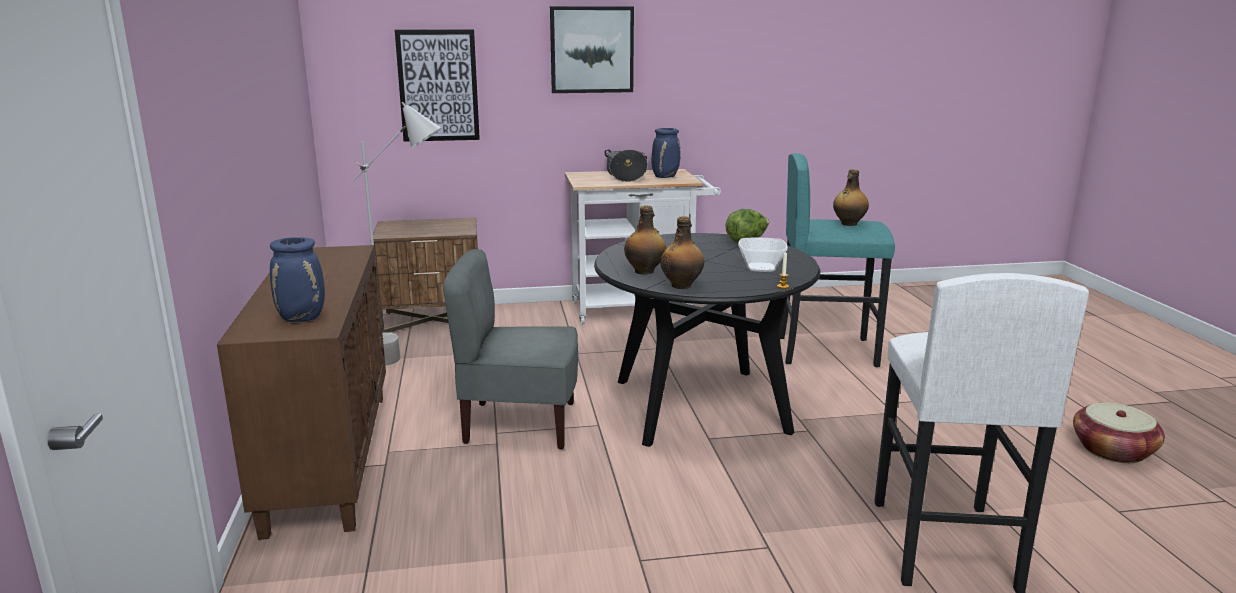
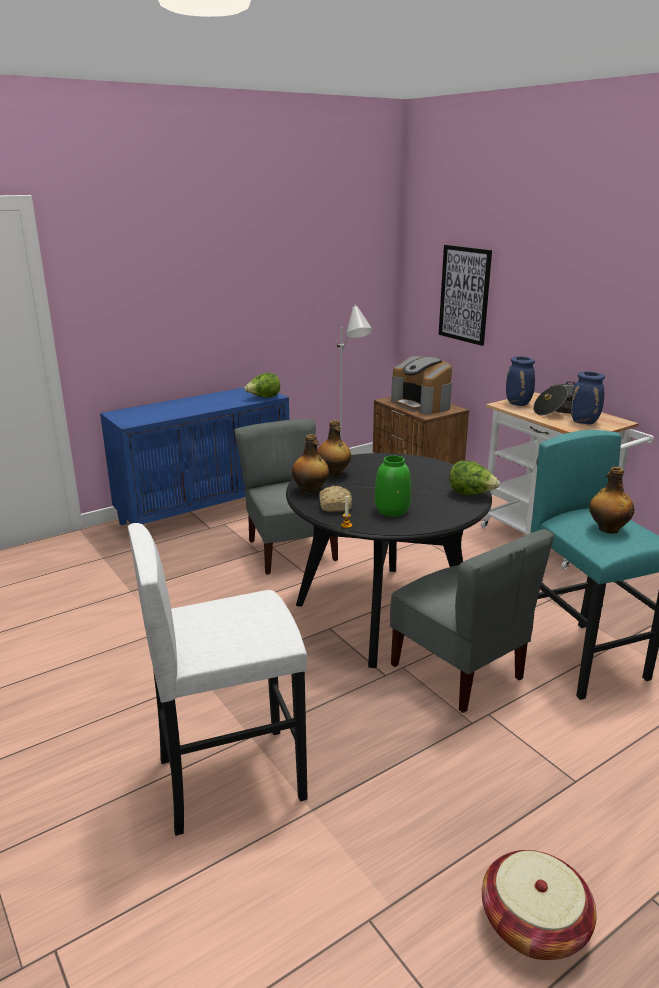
camera: 65 degrees right, 5 degrees up
(303, 318) = (144, 416): blue vase -> blue vase (518, 404)
(328, 458) = (206, 511): brown cabinet -> blue cabinet
(353, 254) = (263, 398): none -> lettuce
(427, 227) = (422, 404): none -> coffee machine
(591, 49) = (574, 280): picture -> none
(731, 283) = (335, 505): none -> bread
(762, 268) = (391, 511): bowl -> green vase
(819, 398) = (458, 671): none -> grey chair

